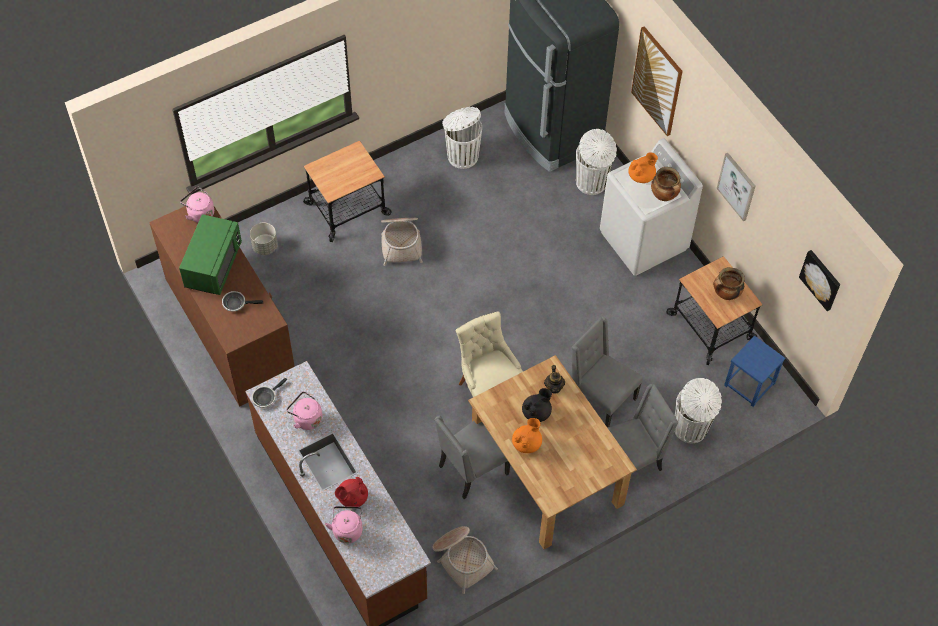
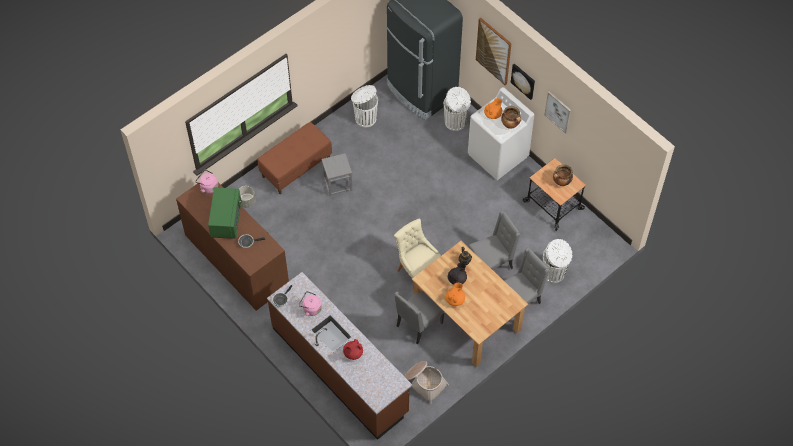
camera: 10 degrees left, 0 degrees up
(347, 208) = (296, 167): cart -> brown bench
(347, 529) = (354, 373): pink kettle -> none
(401, 242) = (337, 183): basket -> grey stool
(600, 399) = (491, 264): grey chair -> grey chair turned 120 degrees clockwise
(749, 384) = (585, 238): blue stool -> none
(821, 279) = (623, 163): picture -> picture (523, 80)

